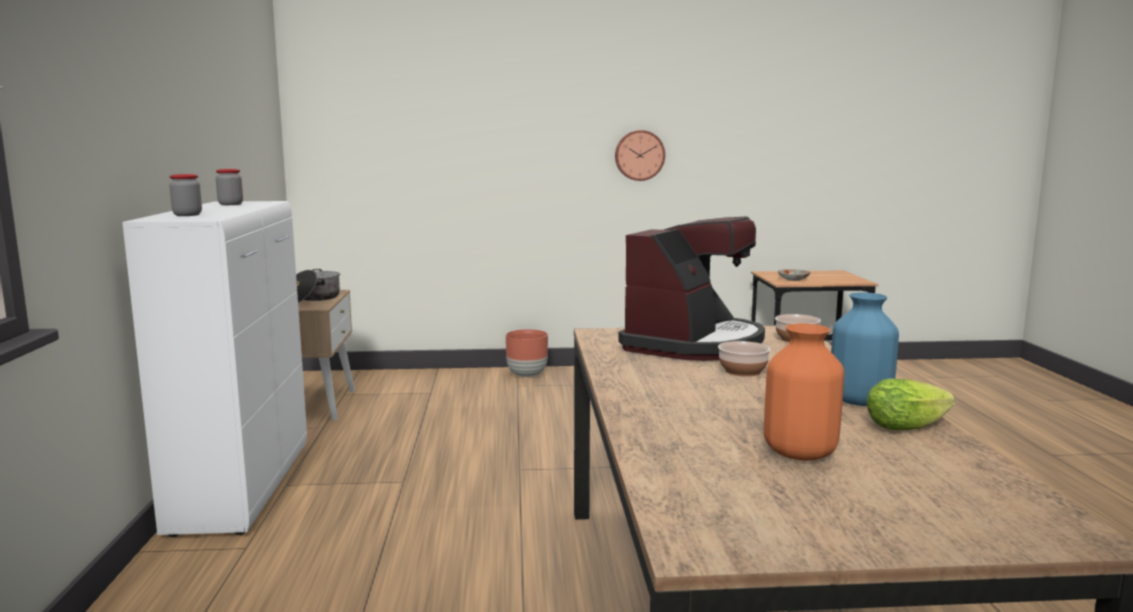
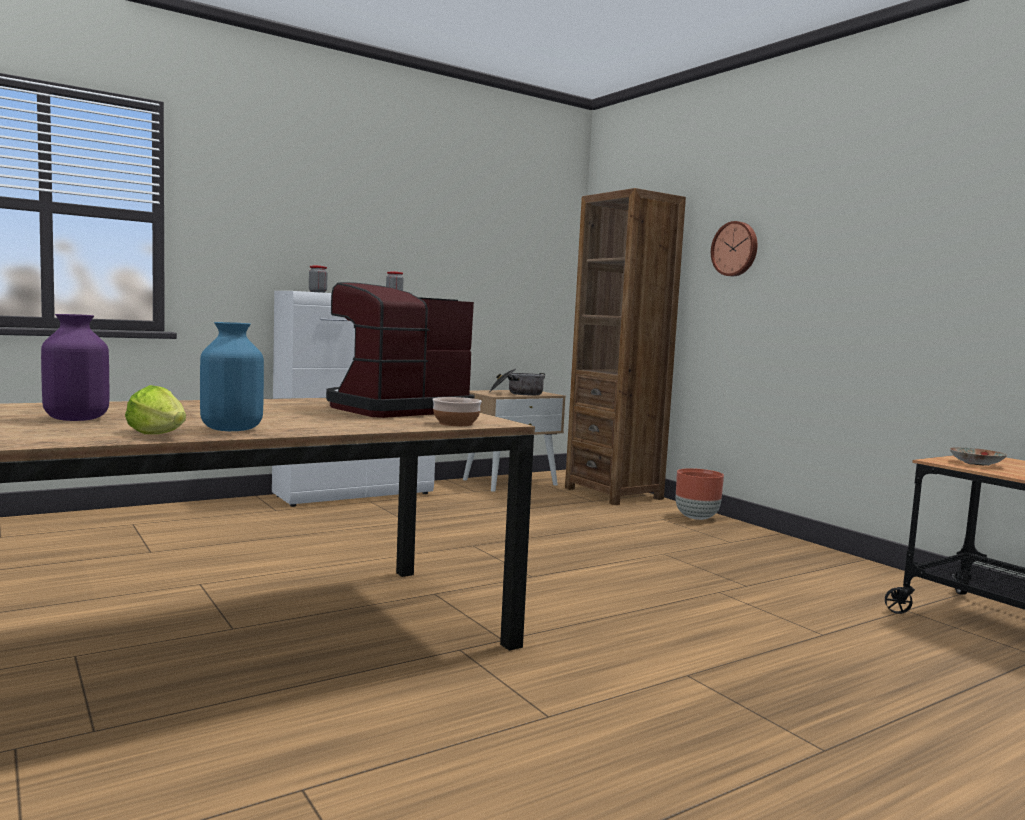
camera: 60 degrees right, 5 degrees down
(417, 379) = (613, 493): none -> brown bookcase
(639, 155) = (852, 283): wall clock -> wall clock (735, 249)
(694, 344) = (395, 409): coffee machine -> coffee machine turned 135 degrees clockwise
(742, 371) = (308, 414): bowl -> none
(800, 454) = (75, 419): orange vase -> purple vase

